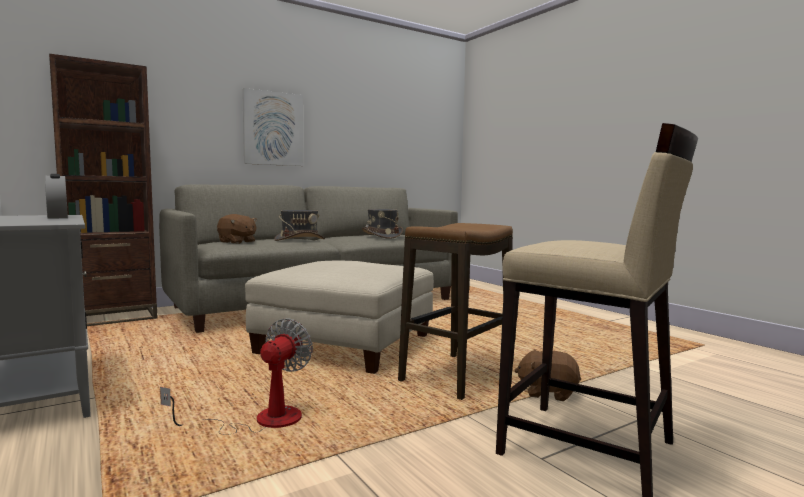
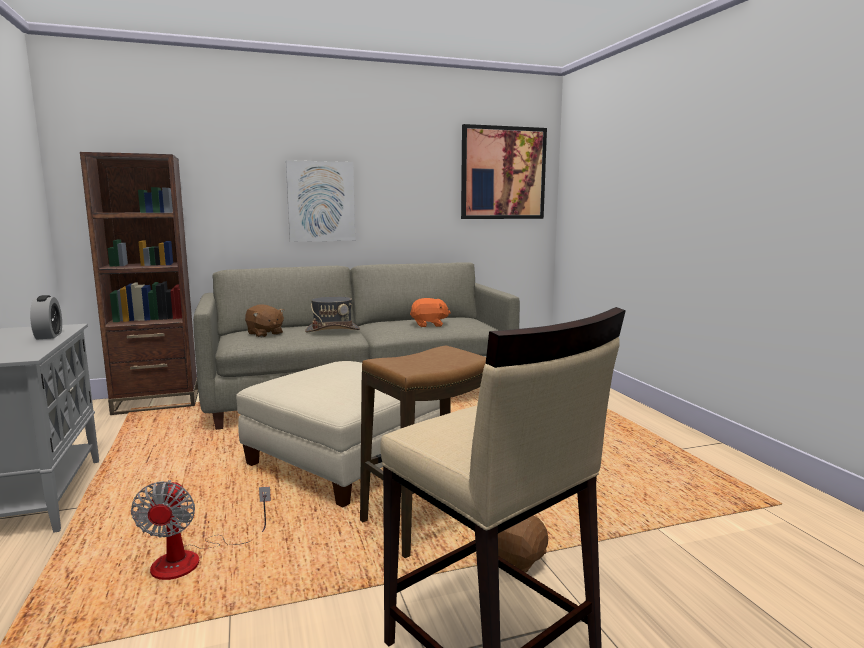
camera: 15 degrees right, 5 degrees up
(261, 421) = (193, 559): fan -> fan turned 135 degrees clockwise
(382, 236) = (429, 325): grey hat -> orange plush toy
(422, 116) = (503, 173): none -> picture

